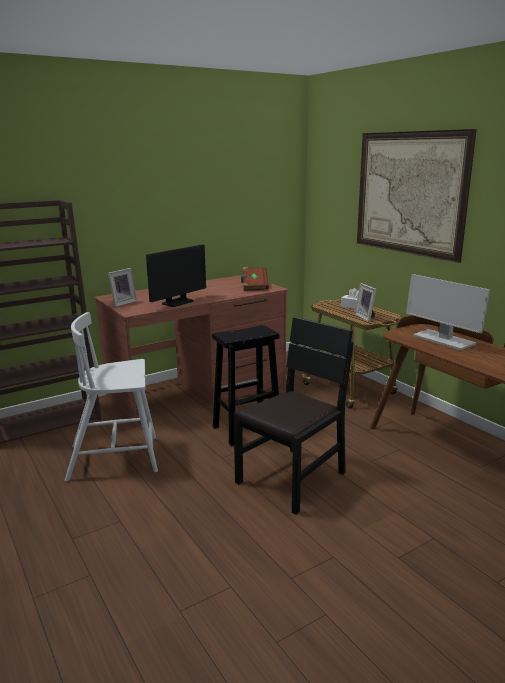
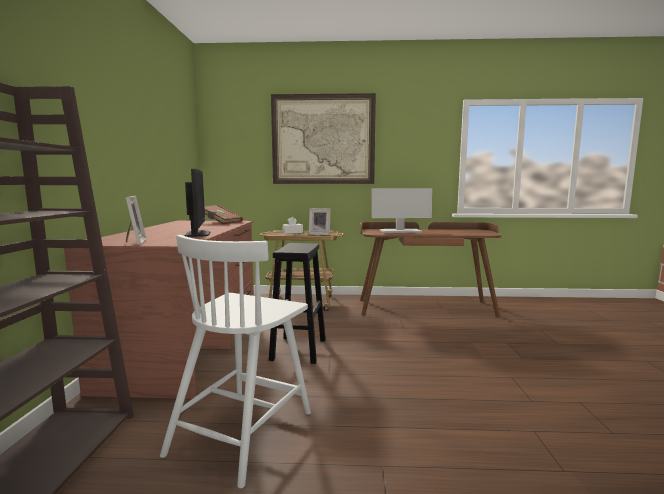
camera: 55 degrees left, 10 degrees down
(292, 478) = (397, 357): black chair -> none

